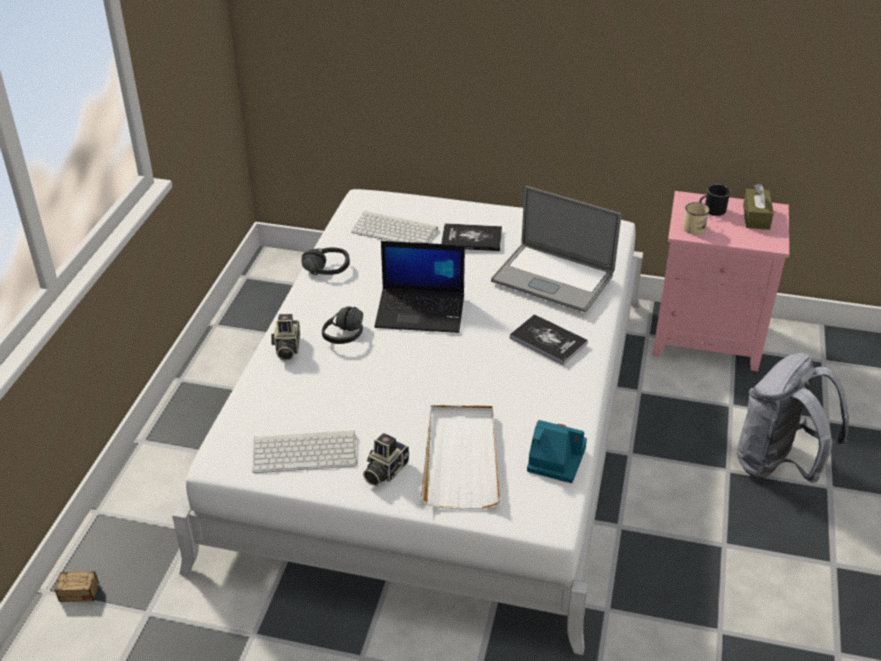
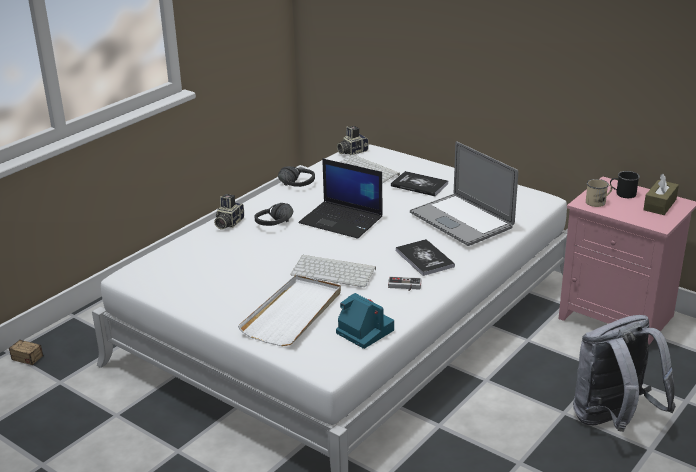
camera: 25 degrees right, 10 degrees down
(306, 451) = (189, 283): keyboard -> keyboard (334, 271)
(384, 471) = (232, 307): camera -> camera (352, 151)
(553, 385) = (404, 286): none -> game controller

